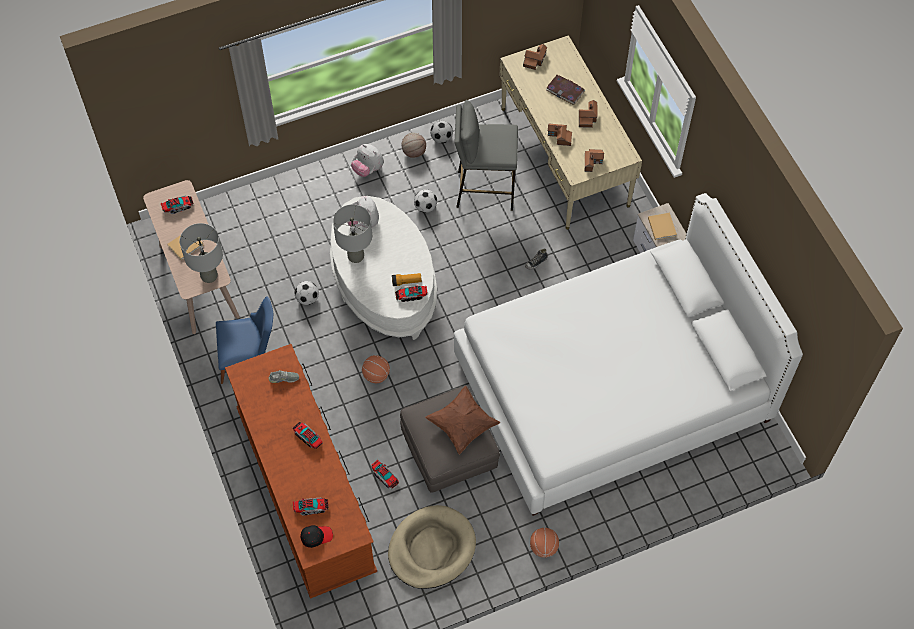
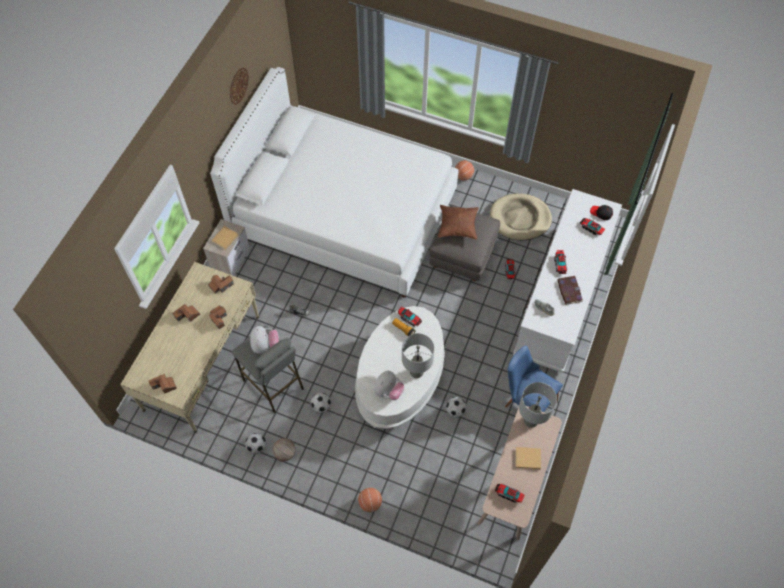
camera: 135 degrees left, 0 degrees up
(306, 490) = (560, 299): brown dresser -> white dresser
(368, 169) = (327, 469): plush toy -> plush toy (265, 346)
(376, 375) = (460, 328): basketball -> basketball (370, 503)
(565, 90) = (175, 346): book -> book (569, 291)
(769, 244) = (238, 86): none -> wall clock

